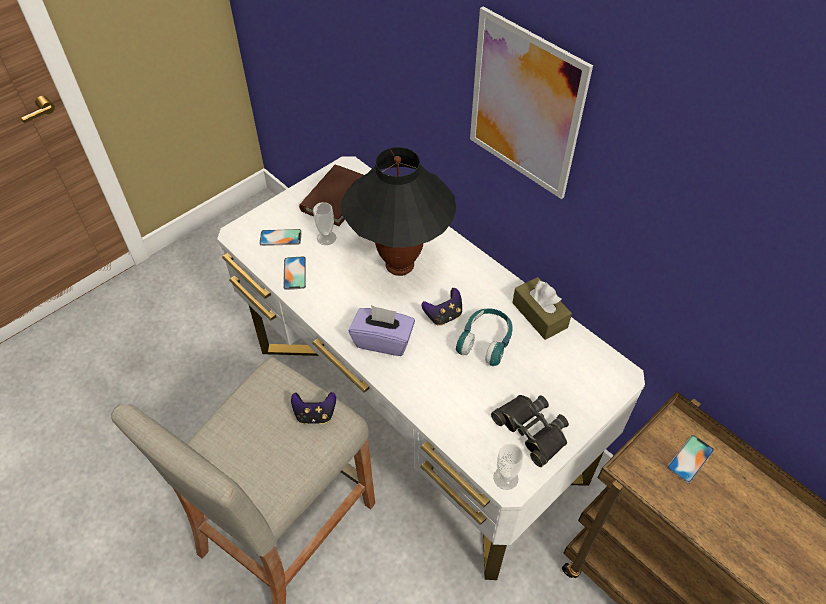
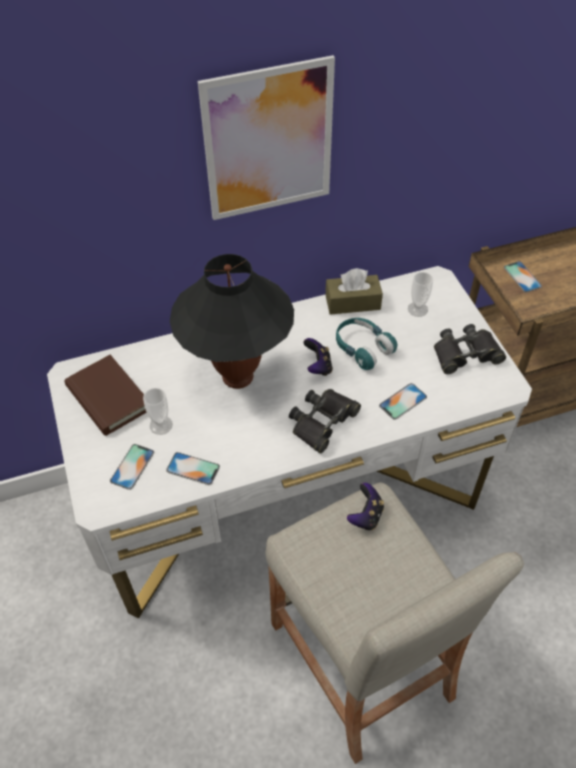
camera: 65 degrees left, 0 degrees up
(383, 340) = (322, 422): purple tissue box -> black binoculars
(439, 394) = (403, 401): none -> phone
(505, 478) = (503, 388): cup -> cup (417, 309)

